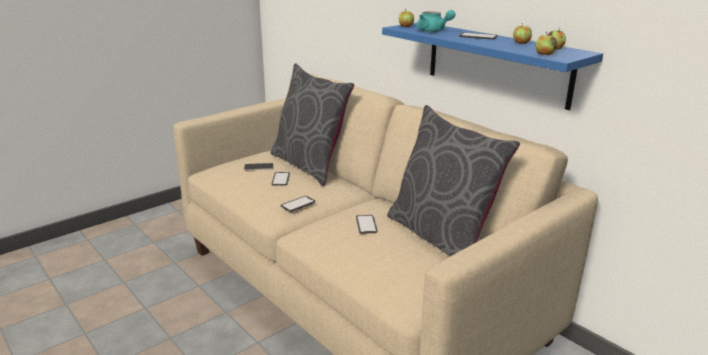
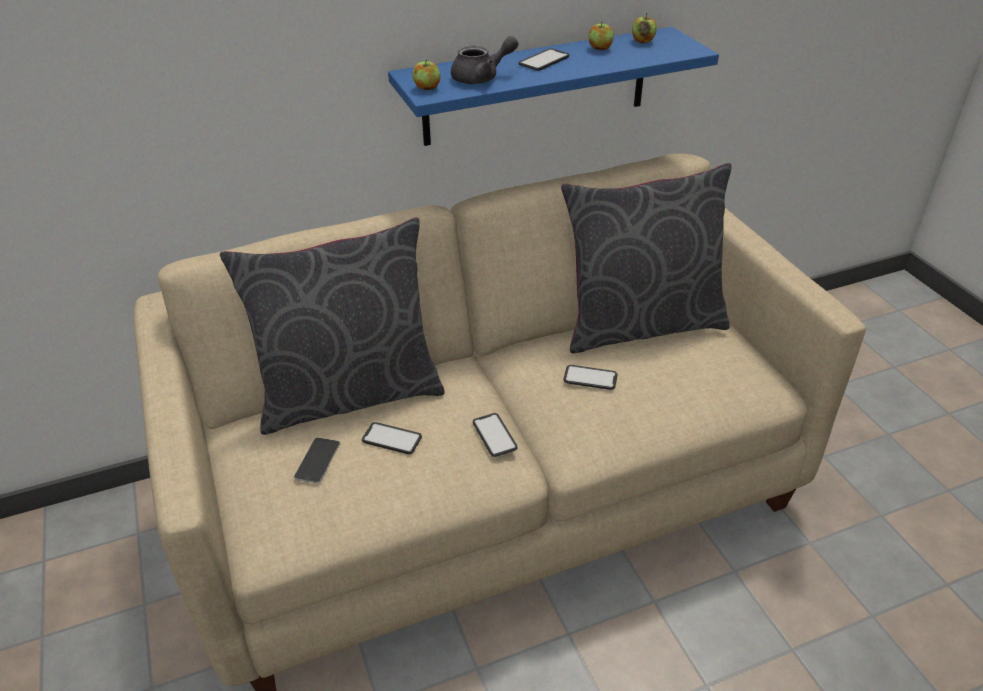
camera: 70 degrees left, 15 degrees up
(433, 31) = (482, 78): turquoise teapot -> grey teapot
(544, 54) = (671, 52): apple -> none

